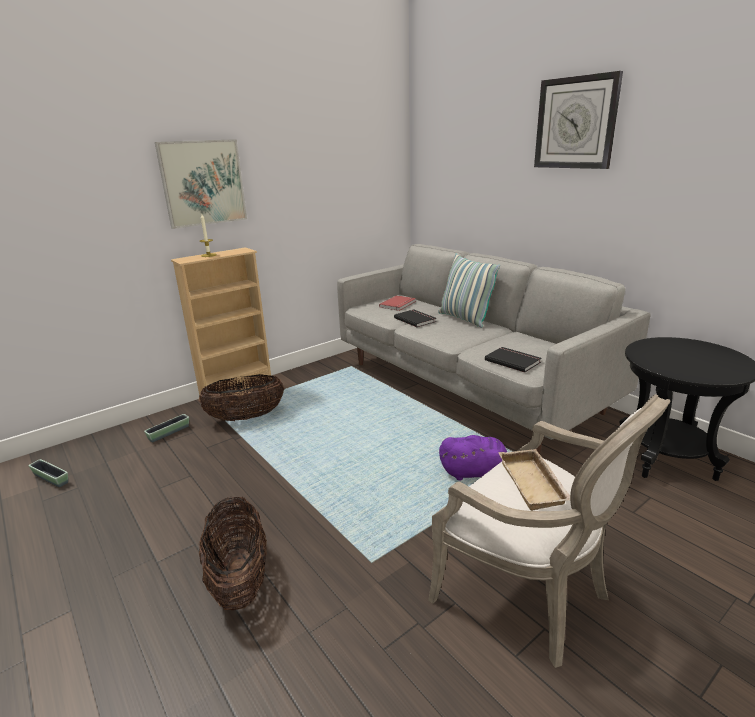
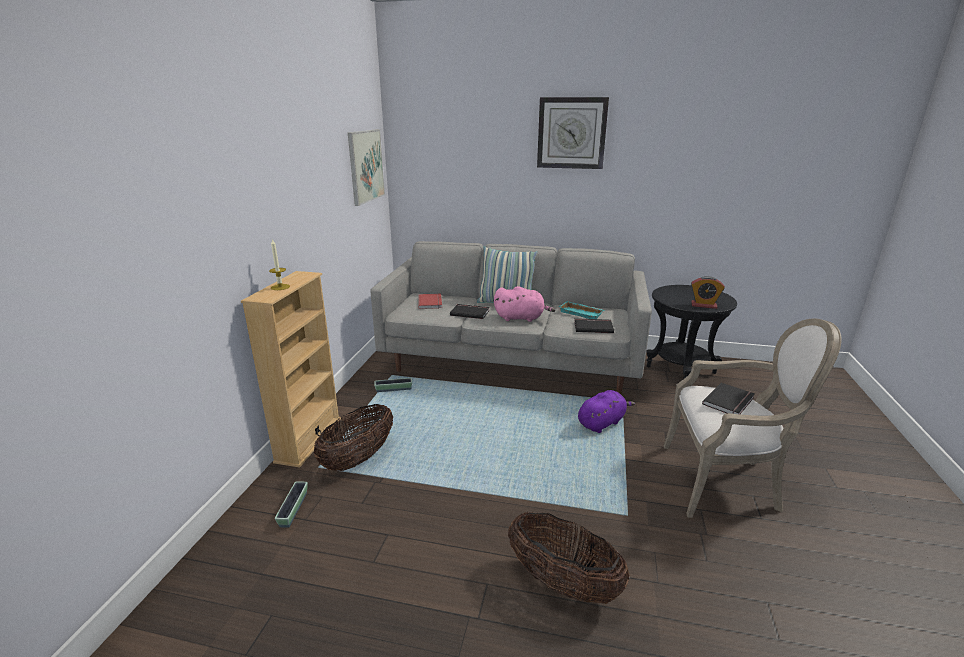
camera: 40 degrees left, 0 degrees up
(51, 479) = (214, 628): planter -> planter (394, 389)
(203, 183) = (258, 202): picture -> picture (366, 166)
(454, 335) = (521, 318): none -> pink plush toy
(527, 345) = (581, 313): none -> turquoise tray
(535, 484) = (730, 401): beige tray -> black book
(685, 370) = (704, 305): none -> alarm clock

